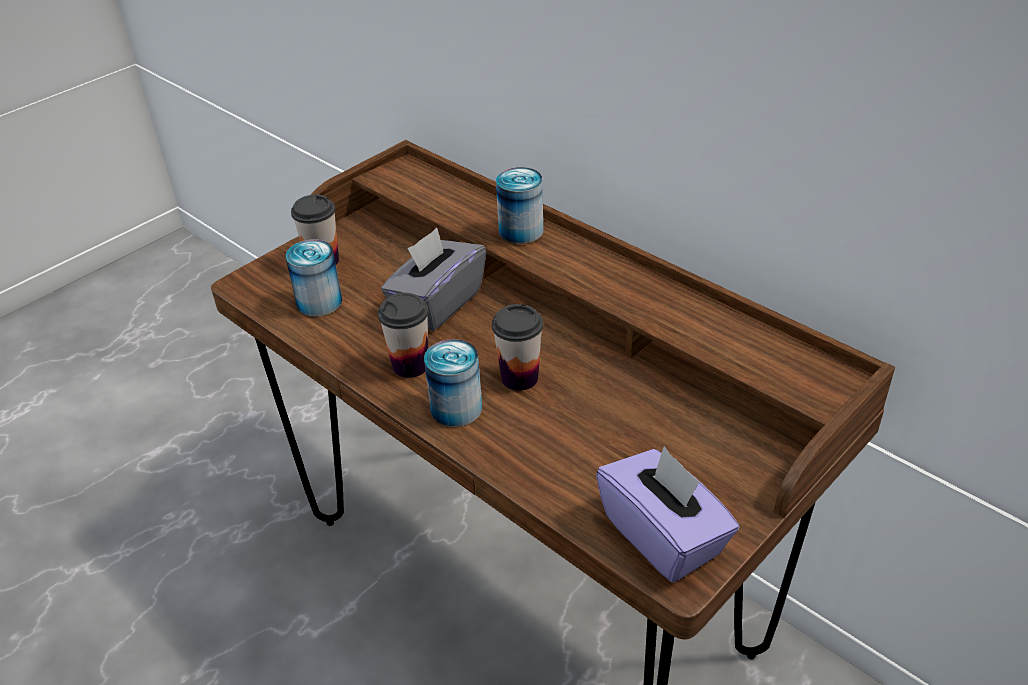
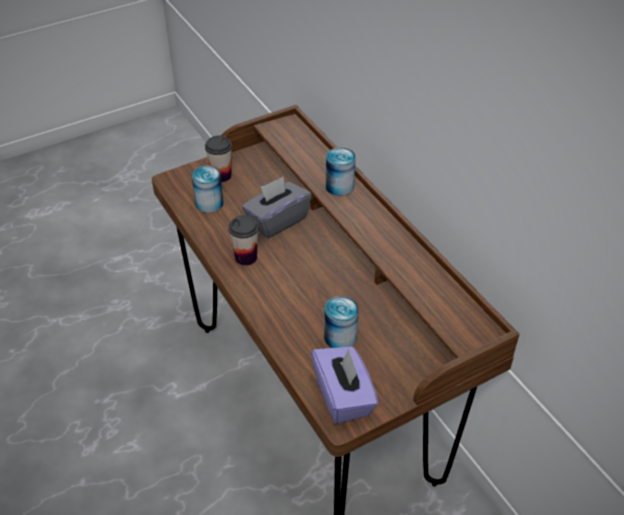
camera: 15 degrees right, 5 degrees up
(456, 408) = (261, 291): can -> can (340, 337)
(519, 378) = (305, 281): cup -> none

